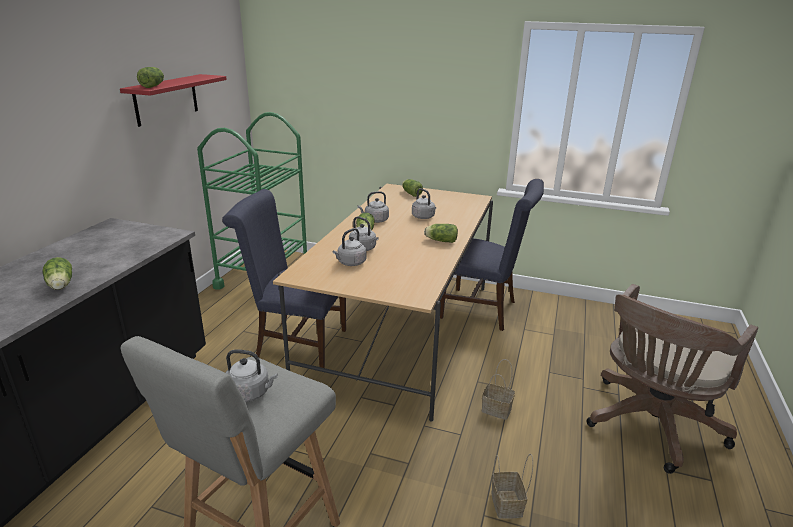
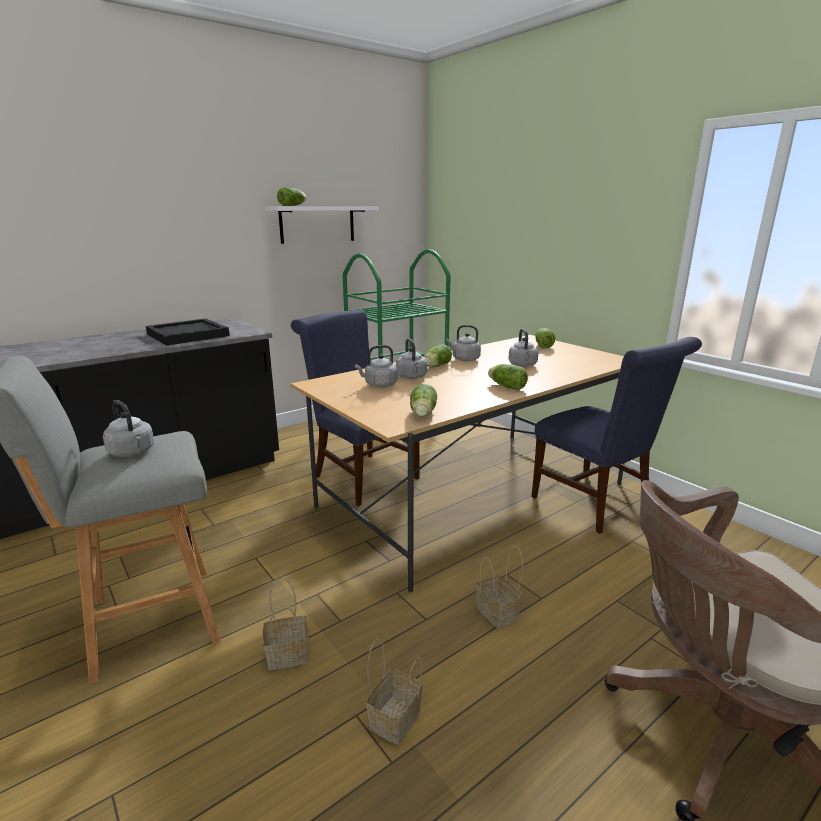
camera: 35 degrees right, 5 degrees down
(60, 286) = (125, 347): lettuce -> lettuce (422, 414)
(104, 253) = (188, 335): none -> black tray
(166, 99) = (317, 224): red shelf -> white shelf
(399, 505) = (286, 656): none -> basket

